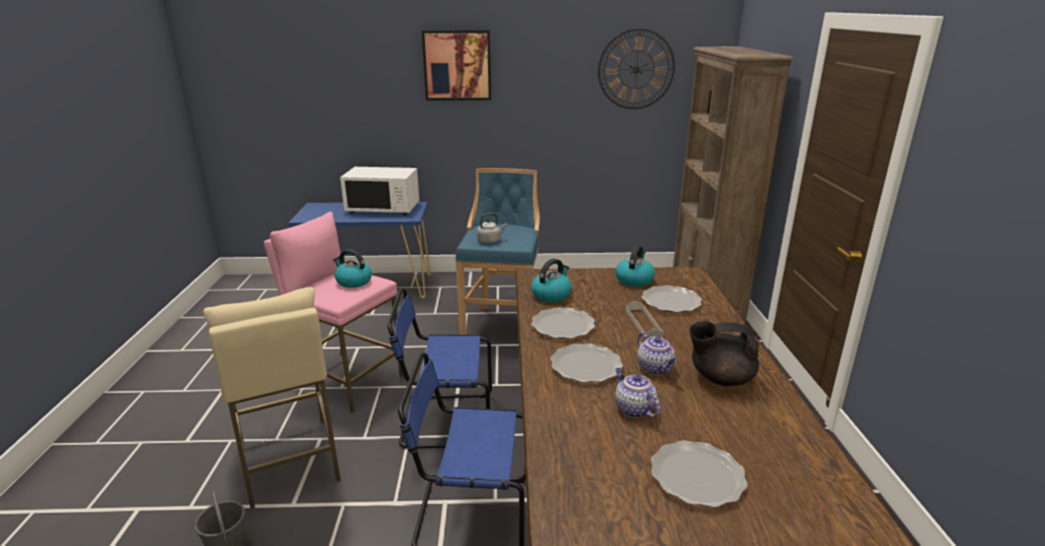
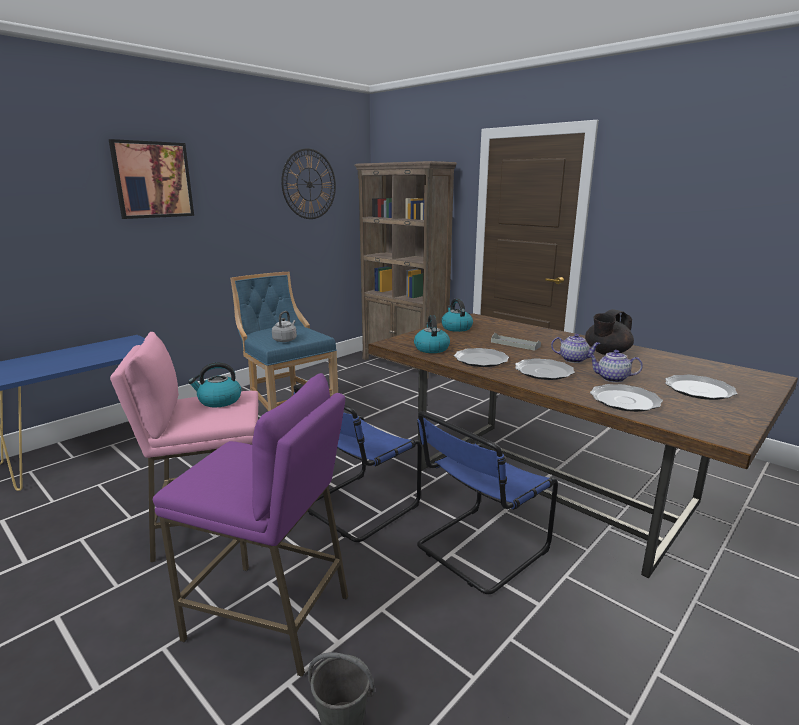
camera: 45 degrees left, 5 degrees down
(289, 461) = (270, 617): beige stool -> purple stool
(383, 208) = (98, 349): white microwave -> none
(671, 302) = (501, 331): plate -> plate (625, 401)

